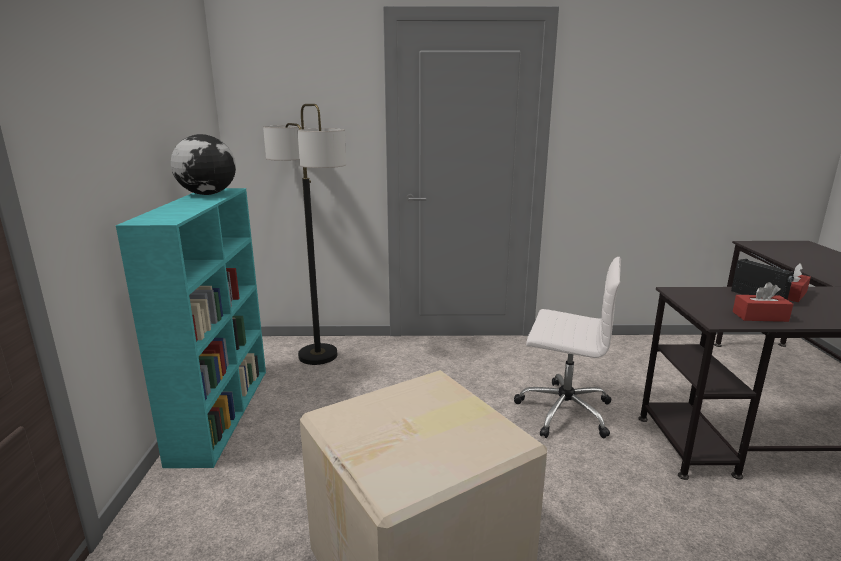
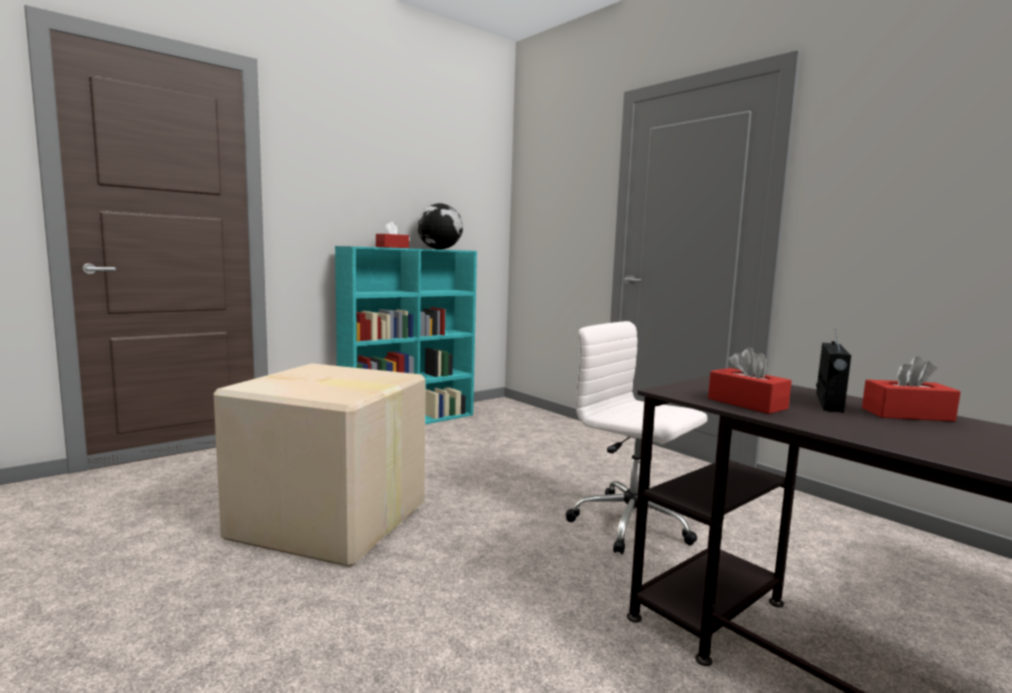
camera: 50 degrees right, 10 degrees down
(182, 208) = (392, 247): none -> red tissue box
(318, 355) = (523, 419): floor lamp -> none
(563, 410) = (634, 524): white office chair -> white office chair turned 150 degrees clockwise

